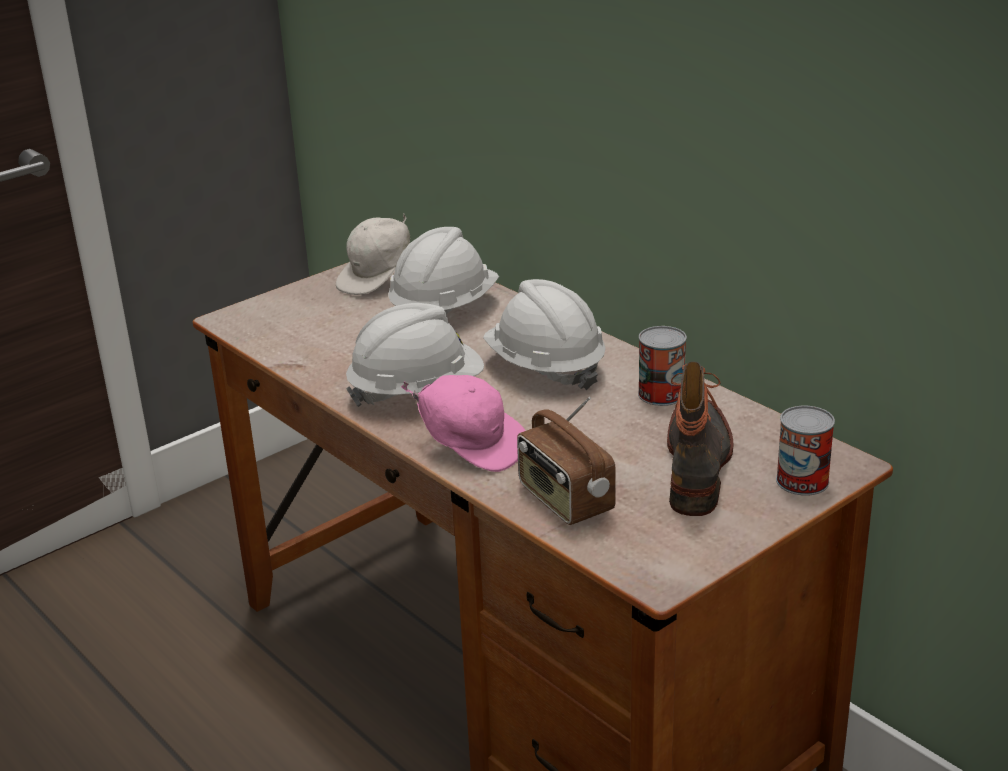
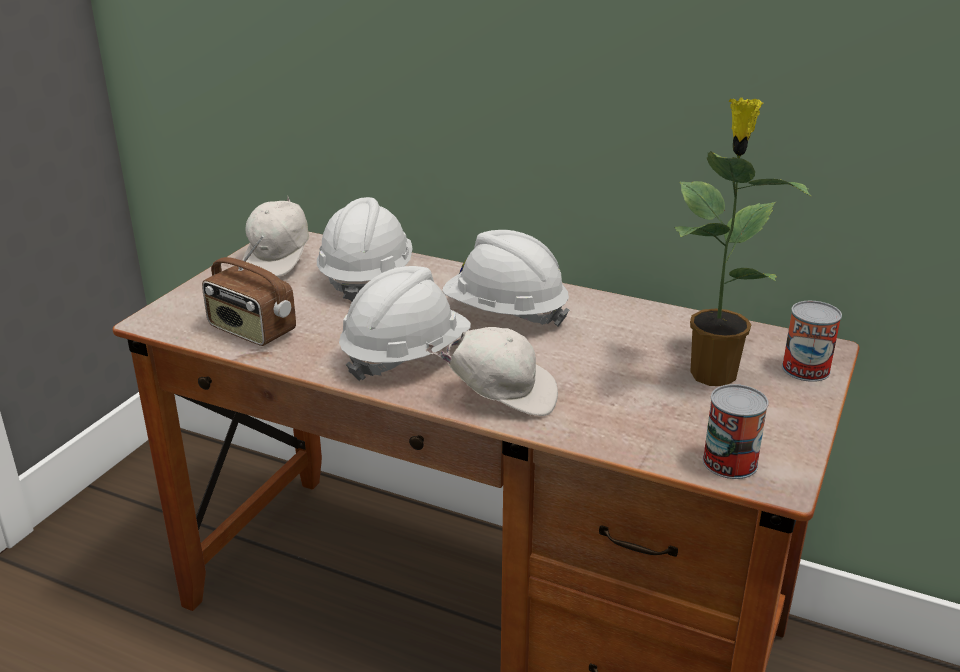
camera: 25 degrees left, 0 degrees up
(471, 446) = (501, 396): pink cap -> white cap
(564, 500) = (630, 429): radio -> radio (251, 331)
(661, 394) = (624, 318): can -> can (730, 462)
(698, 465) = (712, 372): boot -> potted plant

